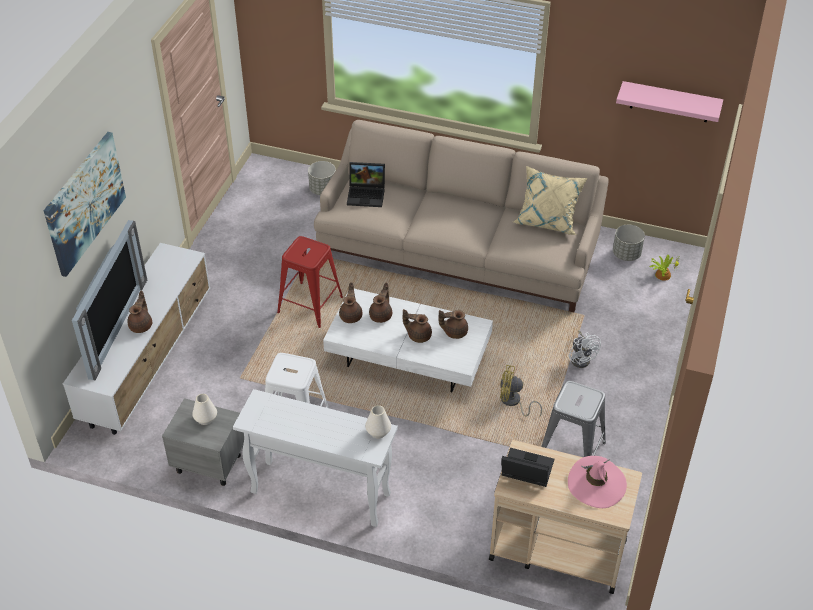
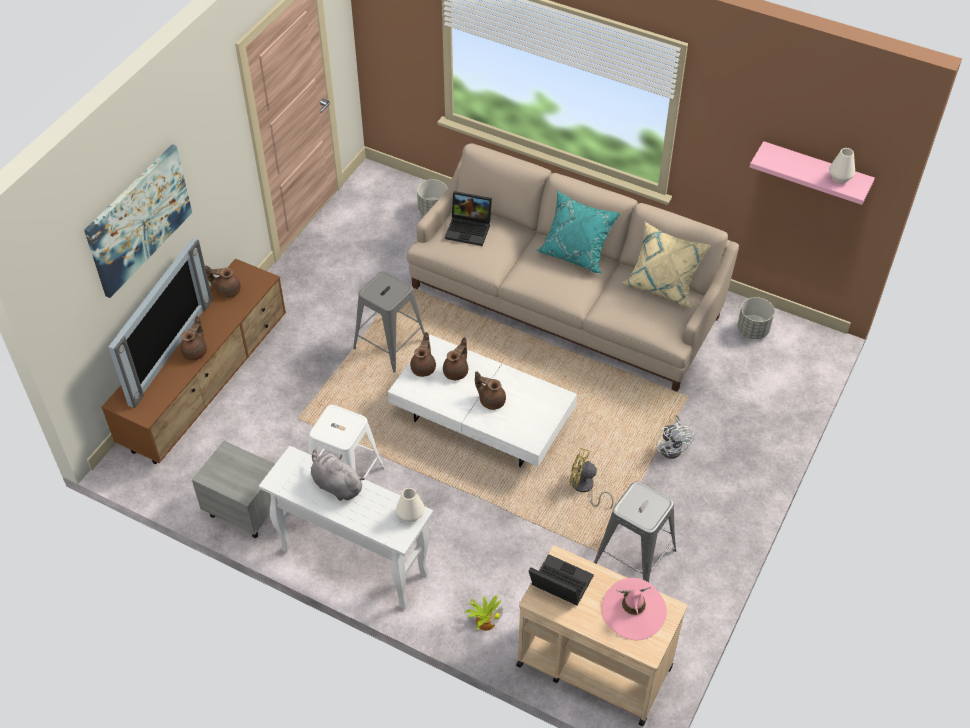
camera: 10 degrees right, 5 degrees up
(149, 359) = (207, 384): white tv stand -> brown tv stand
(205, 419) = (241, 467): white vase -> white vase (840, 177)
(304, 416) = (336, 485): none -> grey plush toy
(310, 305) = (390, 345): red stool -> grey stool
(454, 332) = (531, 401): brown teapot -> brown teapot (227, 290)
(466, 203) = (576, 253): none -> turquoise pillow
(662, 274) = (788, 359): potted plant -> potted plant (485, 620)

